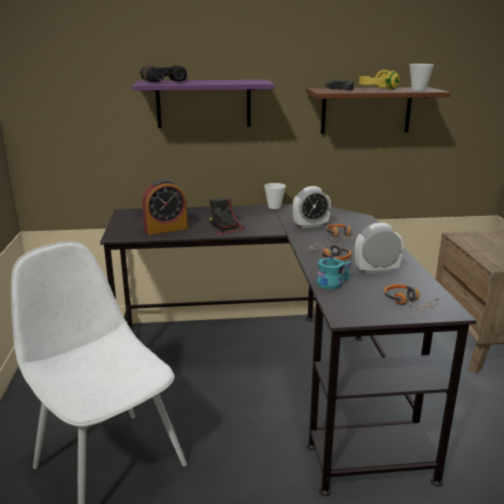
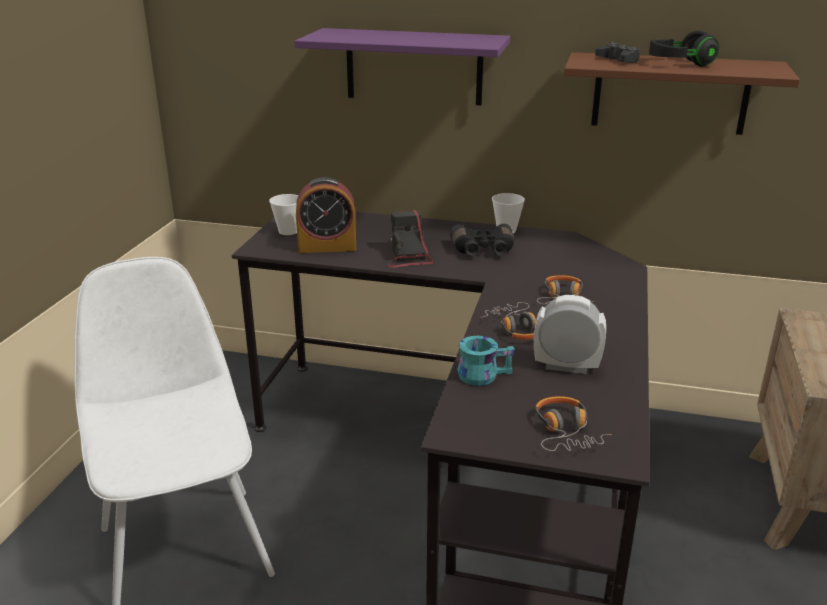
camera: 20 degrees right, 5 degrees up
(166, 82) = (351, 35): black binoculars -> black binoculars (482, 251)
(310, 226) = (533, 271): alarm clock -> none
(377, 89) = (680, 63): yellow headphones -> black headphones
(418, 90) = (749, 70): cup -> cup (288, 231)

